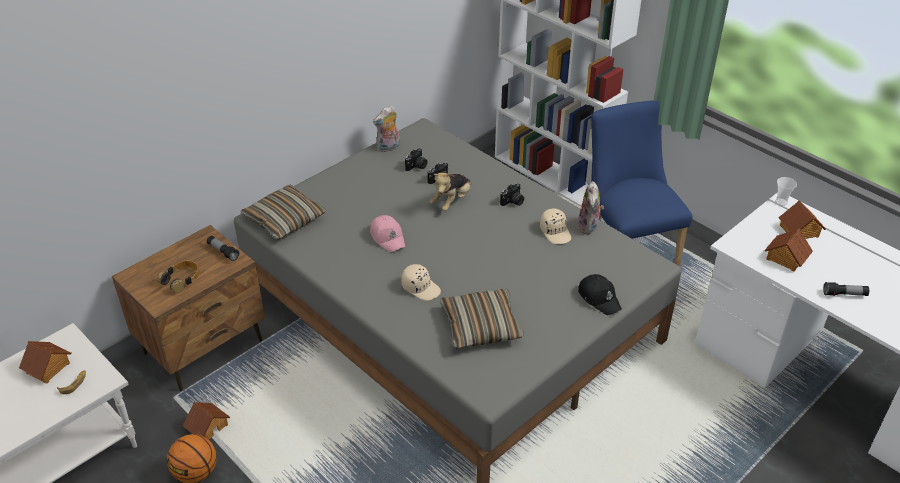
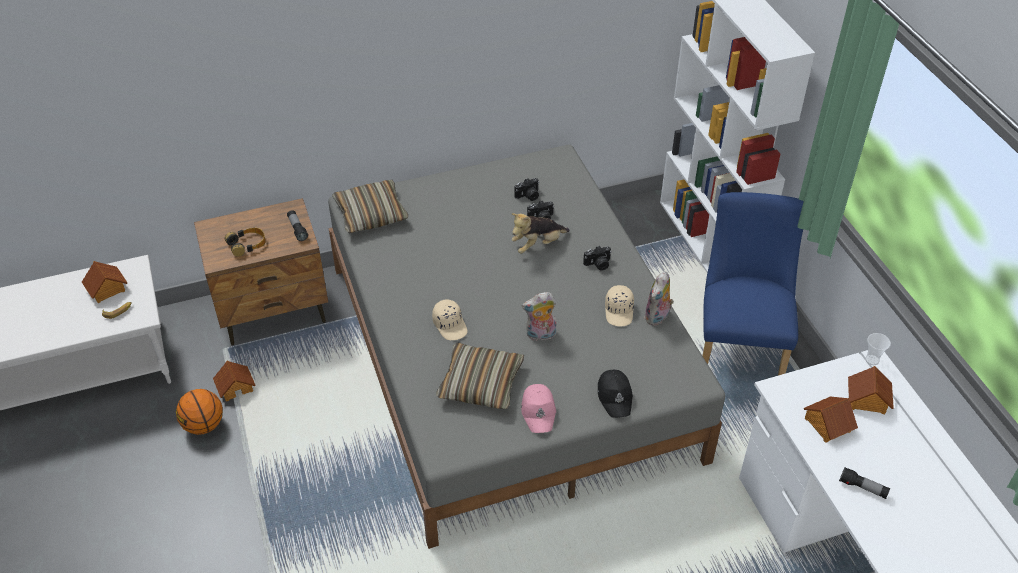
camera: 25 degrees right, 5 degrees up
(388, 148) = (513, 168): plush toy -> plush toy (540, 335)
(388, 237) = (453, 263): pink cap -> pink cap (539, 411)

